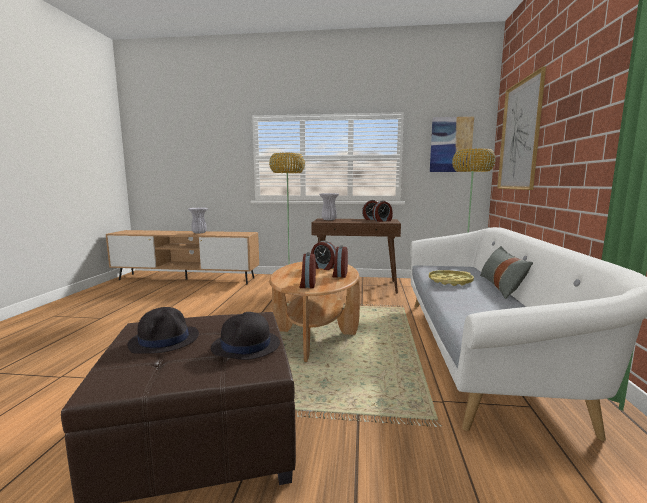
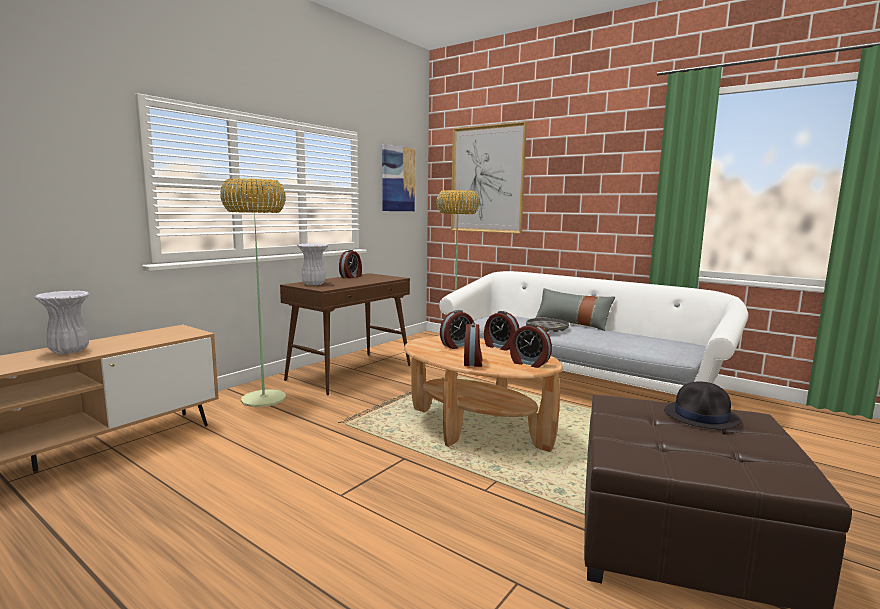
camera: 60 degrees left, 0 degrees up
(165, 340) = (676, 448): black hat -> none
(382, 221) = (375, 277): alarm clock -> alarm clock (473, 362)
(450, 281) = (547, 328): yellow tray -> grey tray

